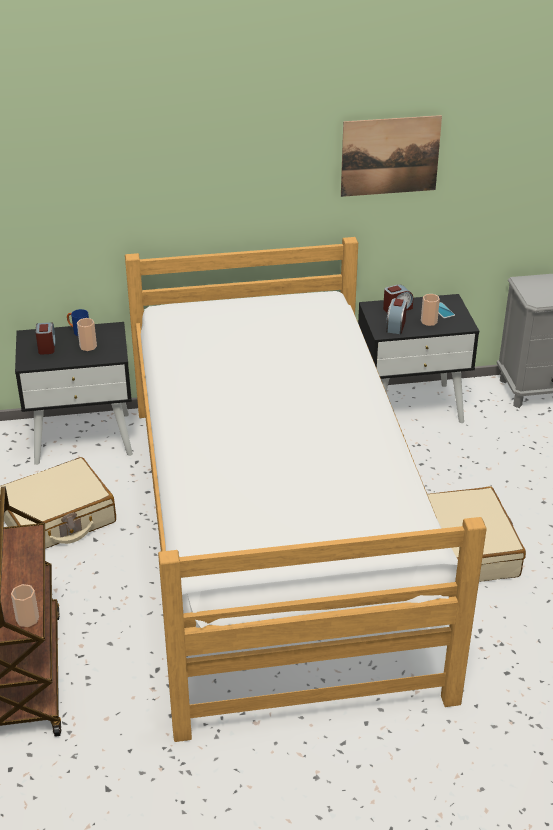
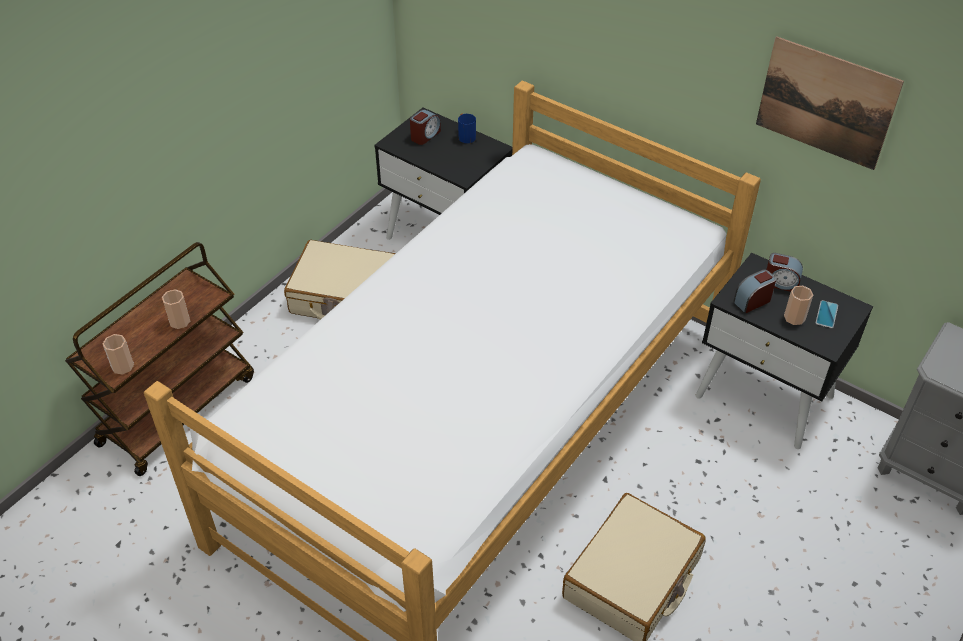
camera: 45 degrees right, 10 degrees up
(88, 346) = (455, 154): cup -> cup (179, 321)

